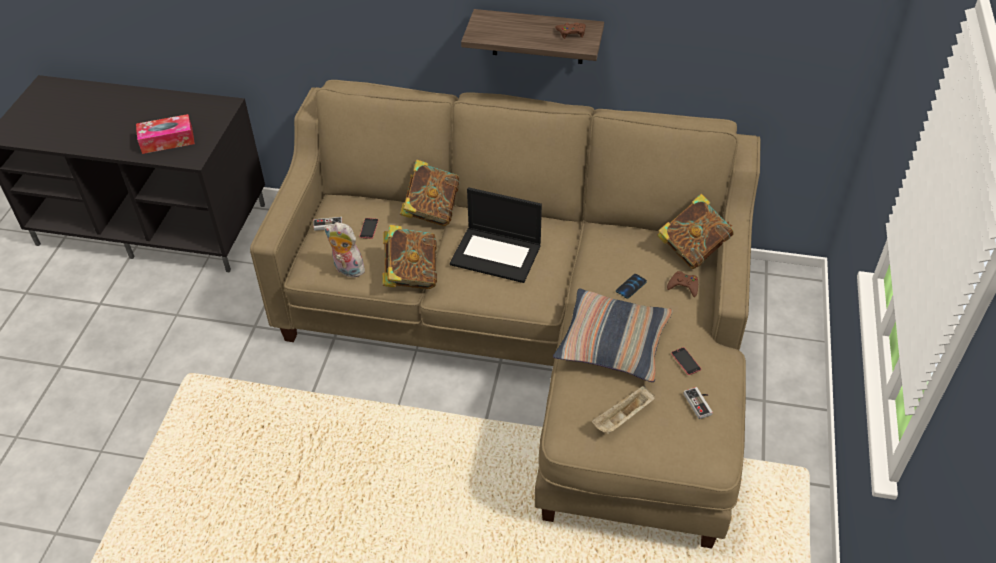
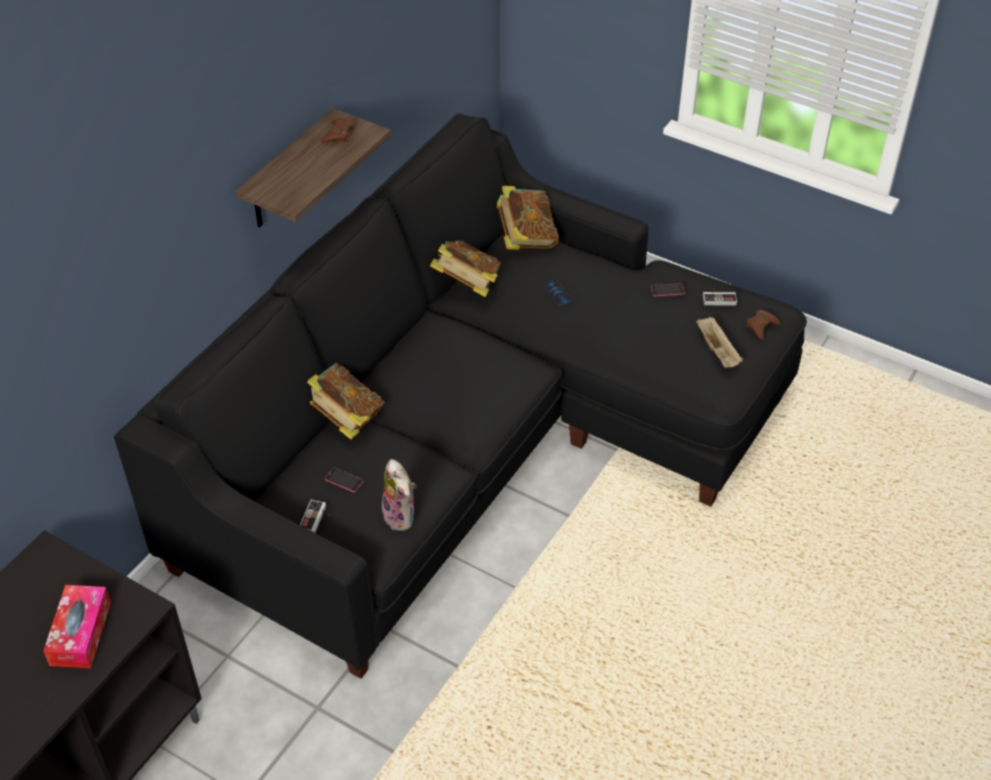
camera: 70 degrees left, 0 degrees up
(347, 270) = (402, 516): plush toy -> plush toy turned 75 degrees counterclockwise
(411, 275) = (437, 464): book -> book (466, 284)
(497, 254) = (451, 381): laptop -> none
(533, 335) = (475, 443): beige sofa -> black sofa
(613, 343) = (624, 330): pillow -> none
(683, 286) = (573, 260): brown game controller -> brown game controller (761, 326)

